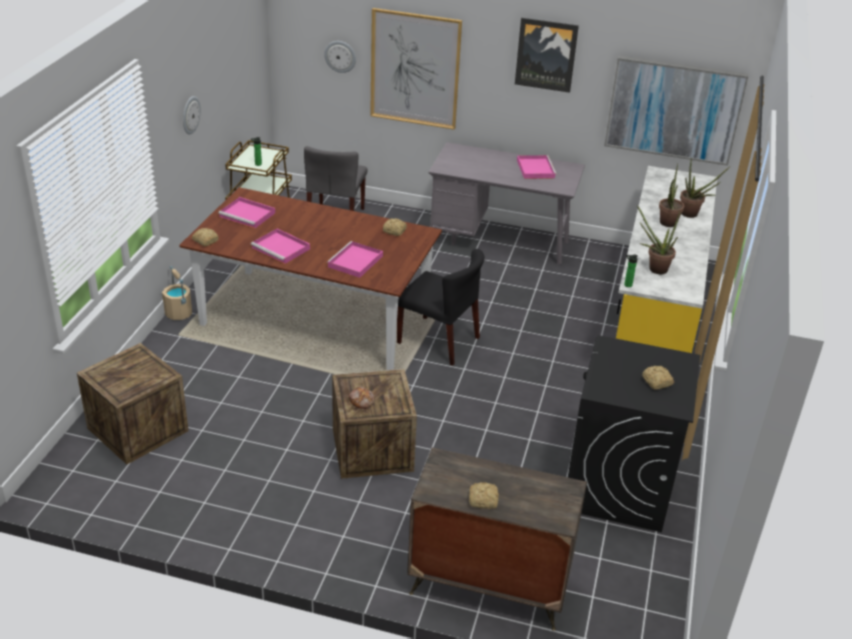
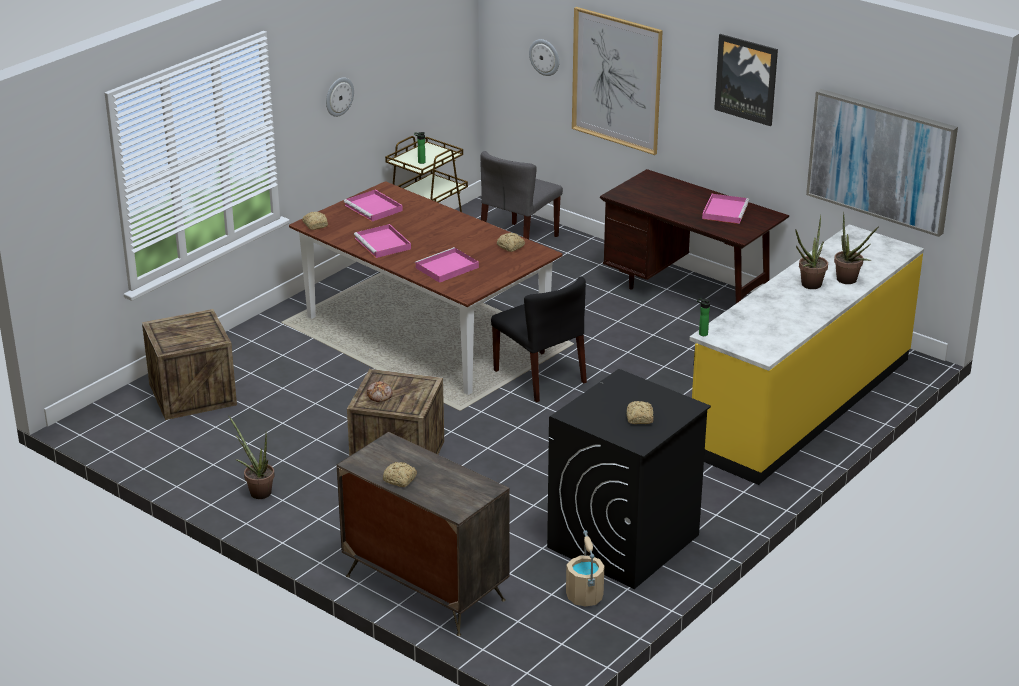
camera: 25 degrees right, 5 degrees down
(179, 313) = (295, 303): beige bucket -> beige bucket (585, 596)
(500, 241) = (688, 294): grey desk -> brown desk
(654, 268) = (748, 324): potted plant -> potted plant (257, 491)

